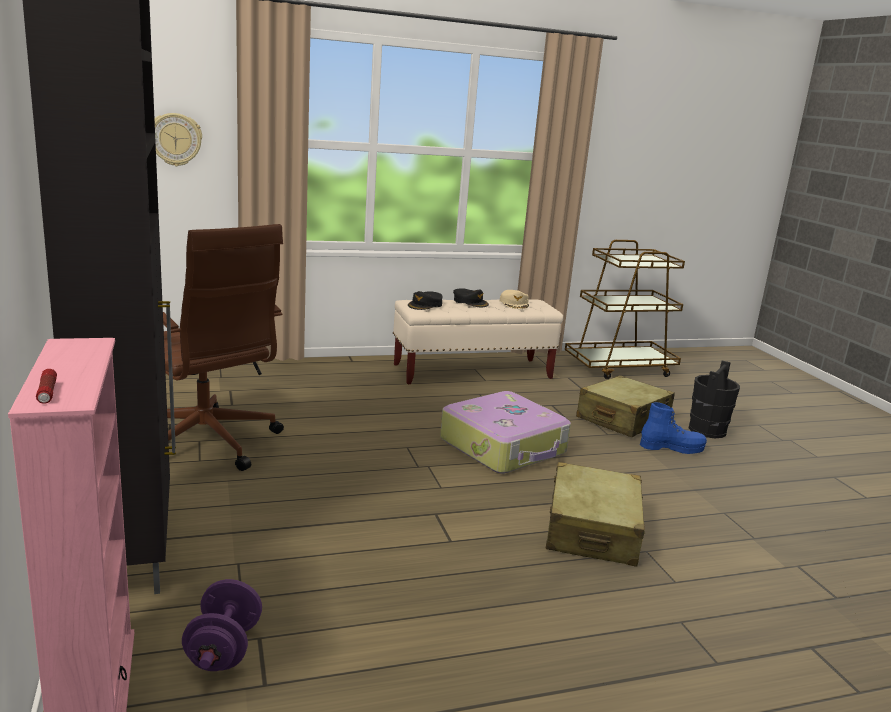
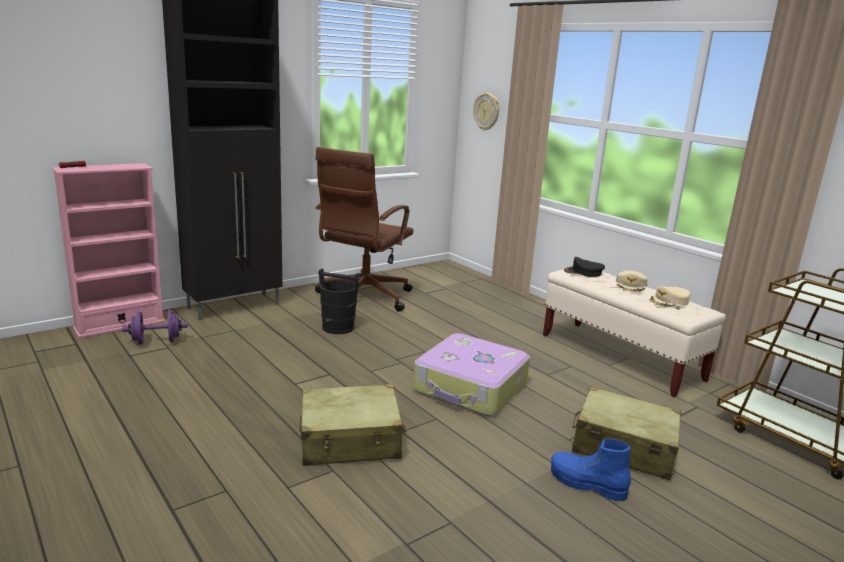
camera: 70 degrees right, 0 degrees up
(470, 302) = (631, 285): black cap -> beige cap
(671, 448) = (586, 484): blue boot -> blue boot turned 135 degrees clockwise
(707, 430) = (684, 514): black bucket -> black bucket (338, 327)

